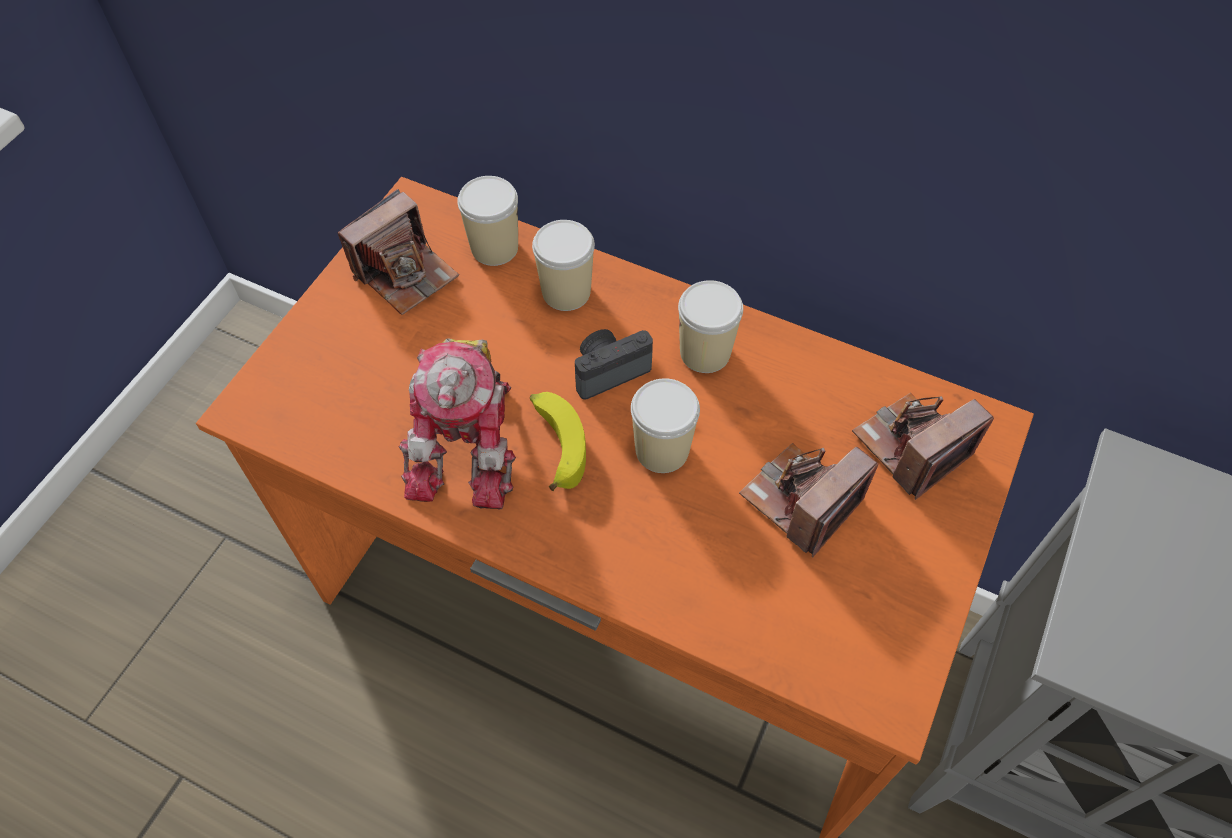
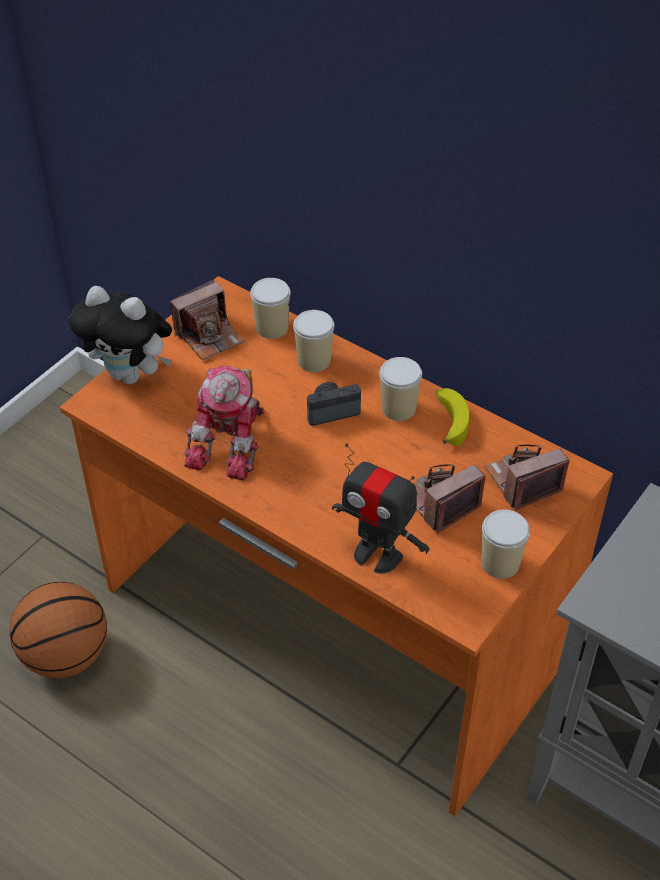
camera: 10 degrees right, 10 degrees down
(282, 705) = (66, 655): none -> basketball
(298, 353) = (131, 375): none -> plush toy
(556, 444) = (287, 449): banana -> banana (449, 421)
(662, 450) = (355, 461): cup -> cup (500, 563)
(730, 608) = (377, 555): none -> toy robot

